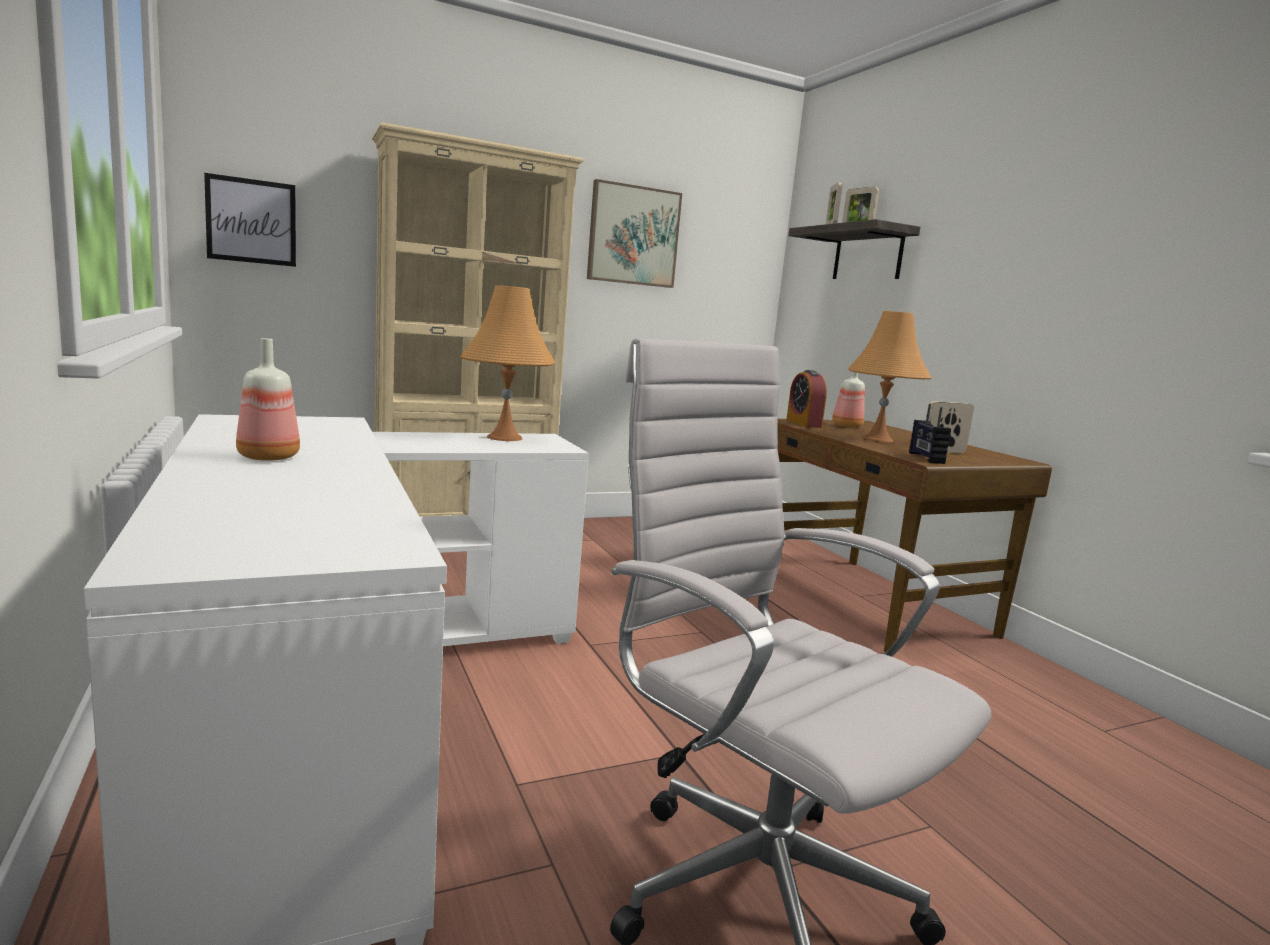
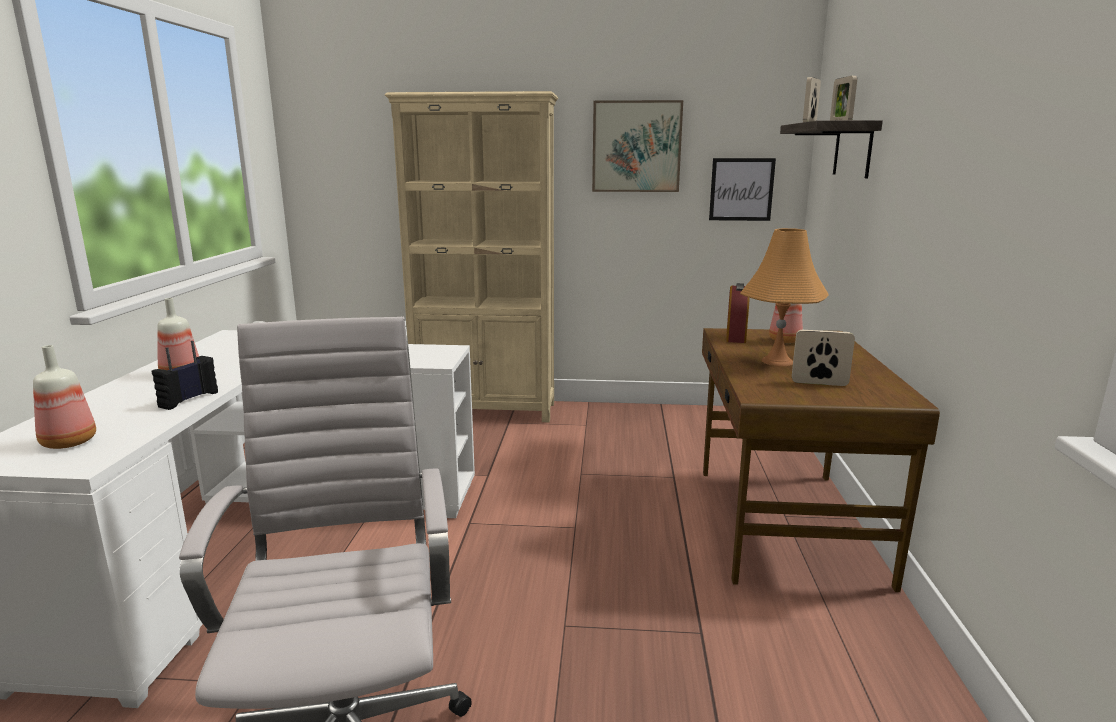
camera: 30 degrees right, 5 degrees up
(251, 221) = (330, 173): picture -> picture (741, 189)
(294, 532) = (67, 442): none -> bottle
(504, 437) = (415, 350): orange table lamp -> none
(925, 458) = (768, 392): radio -> radio (188, 399)

